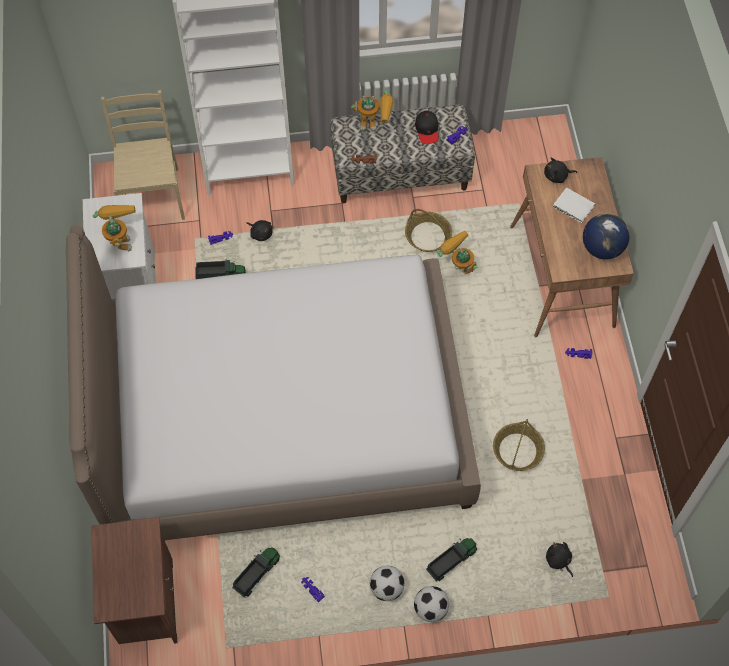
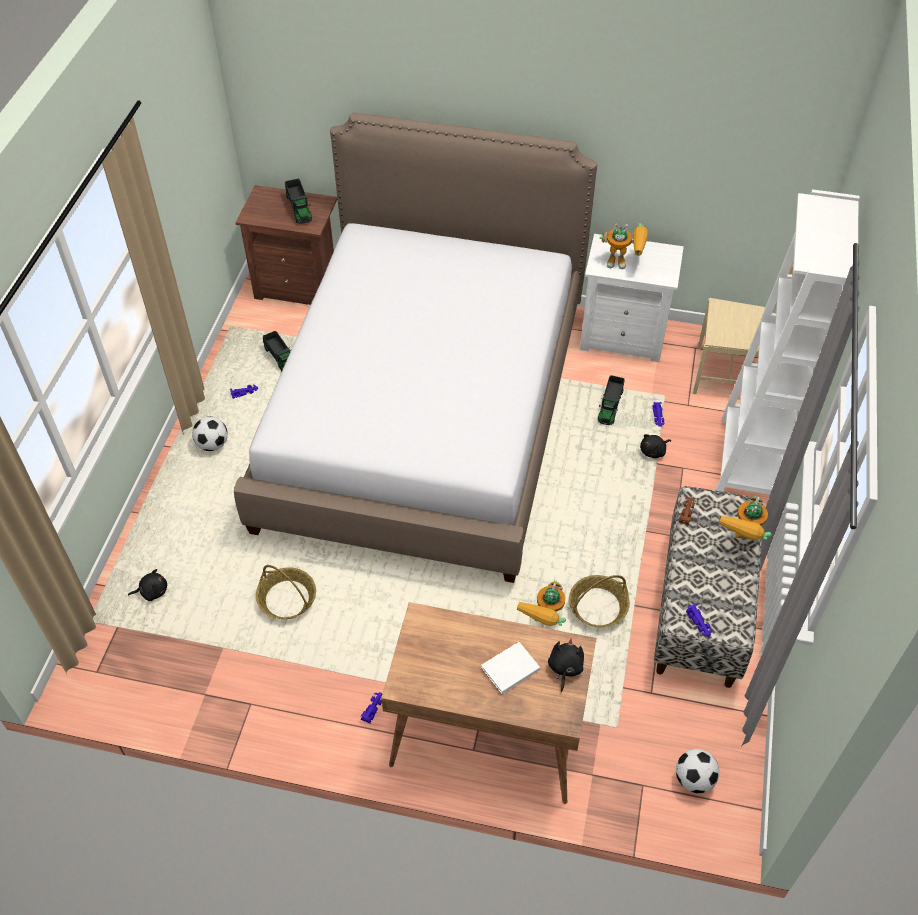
camera: 110 degrees right, 10 degrees down
(427, 130) = (717, 592): black cap -> none
(430, 609) = (173, 471): football -> football (693, 779)
(451, 561) = (207, 501): toy truck -> toy truck (299, 208)
(457, 266) = (544, 623): toy robot -> toy robot turned 135 degrees clockwise
(602, 248) = (433, 676): globe -> none

